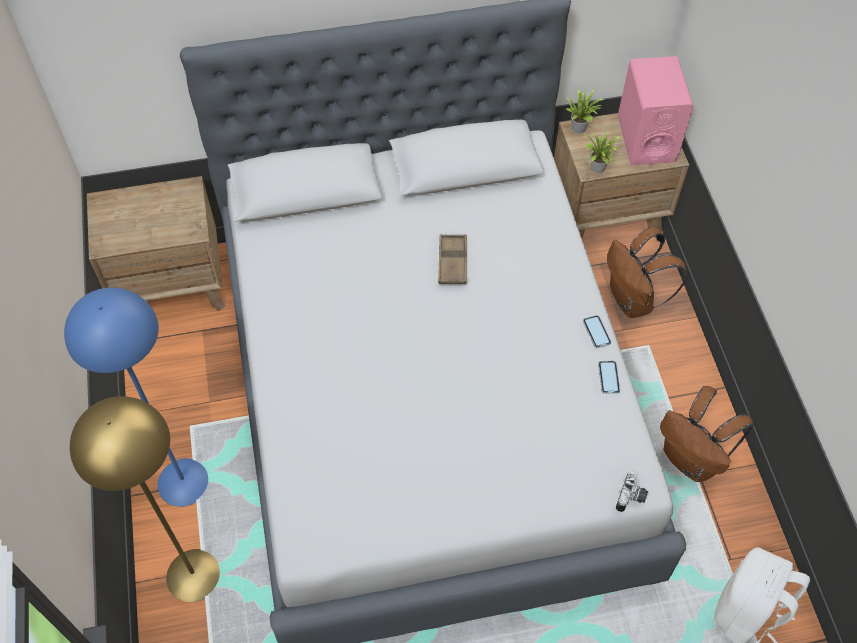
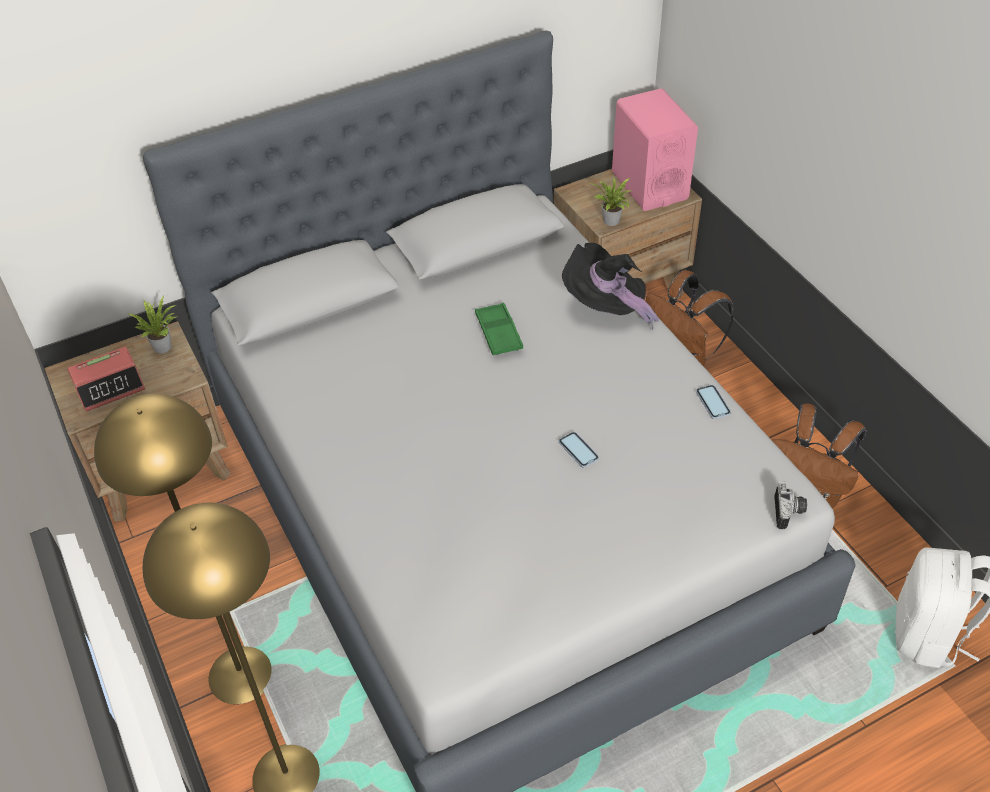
camera: 15 degrees left, 10 degrees down
(132, 223) = (109, 385): none -> alarm clock
(183, 481) = (240, 674): blue floor lamp -> yellow floor lamp
(452, 262) = (498, 333): brown tray -> green tray
(553, 259) = (606, 306): none -> black hat
(580, 127) = (577, 189): potted plant -> potted plant (164, 345)
(596, 332) = (681, 363): phone -> phone (578, 450)

